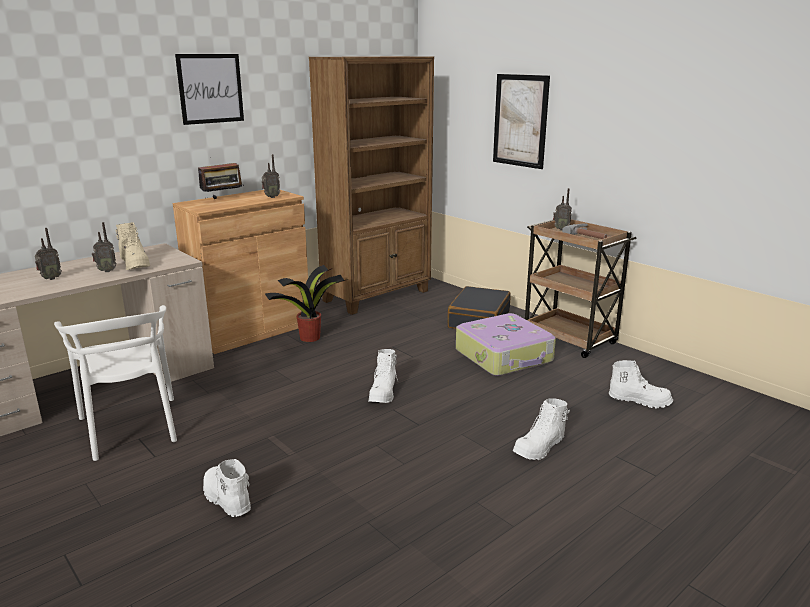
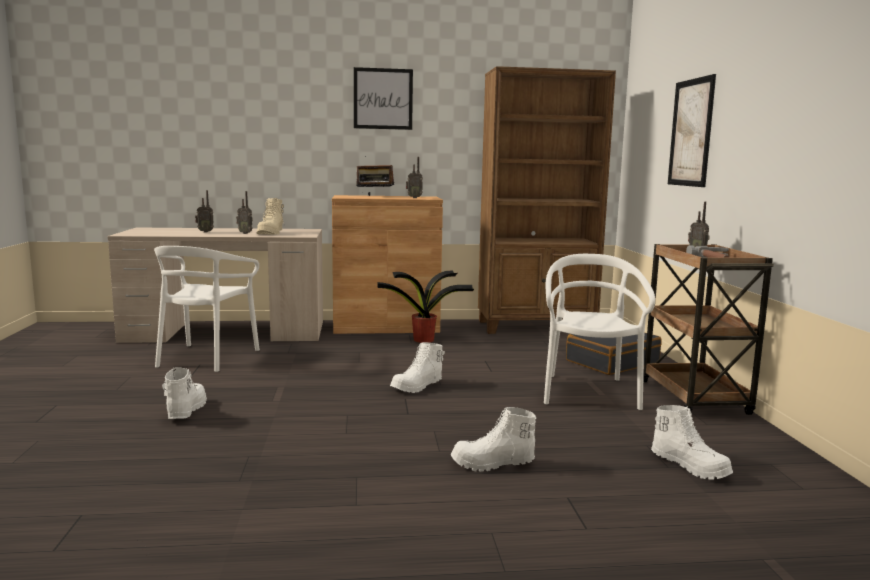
camera: 35 degrees right, 10 degrees down
(505, 356) = (588, 392): suitcase -> white chair

